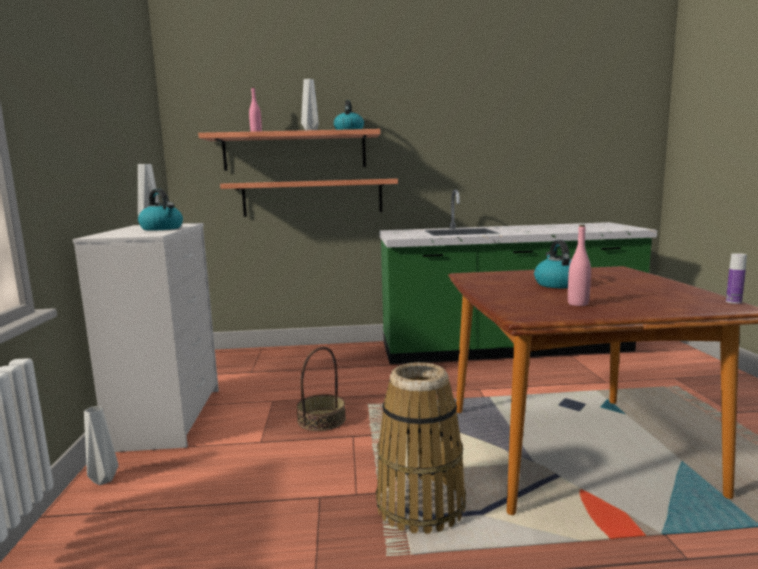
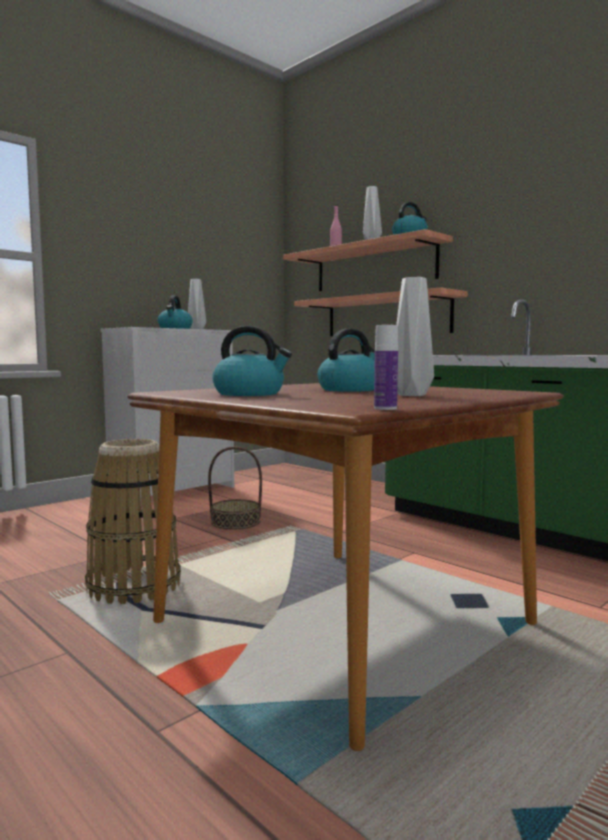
camera: 50 degrees right, 5 degrees down
(102, 481) = (74, 505): grey vase -> grey vase (409, 395)
(578, 304) = (250, 394): pink bottle -> kettle

